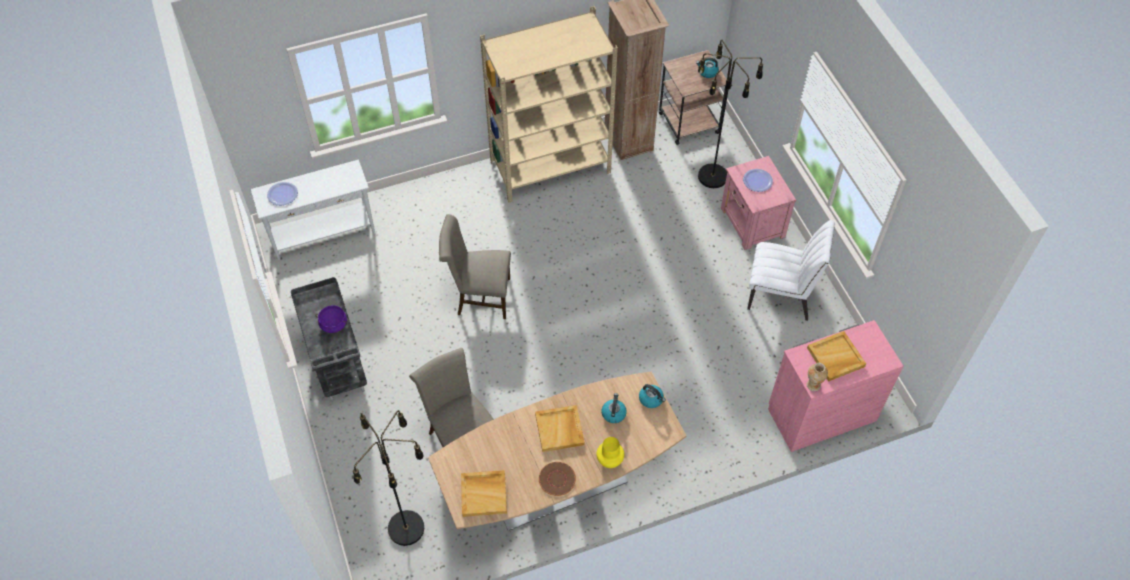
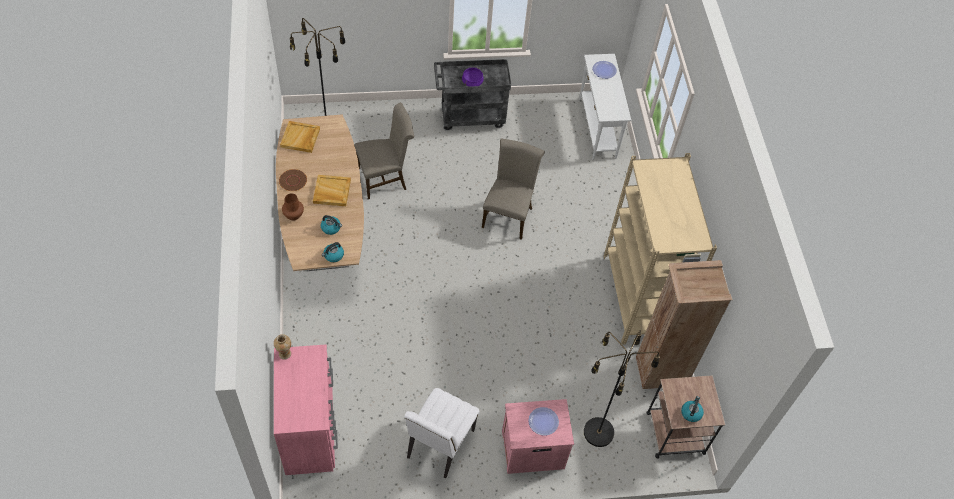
camera: 100 degrees right, 0 degrees up
(609, 460) = (293, 215): yellow vase -> brown vase
(835, 357) = (303, 381): beige tray -> none

